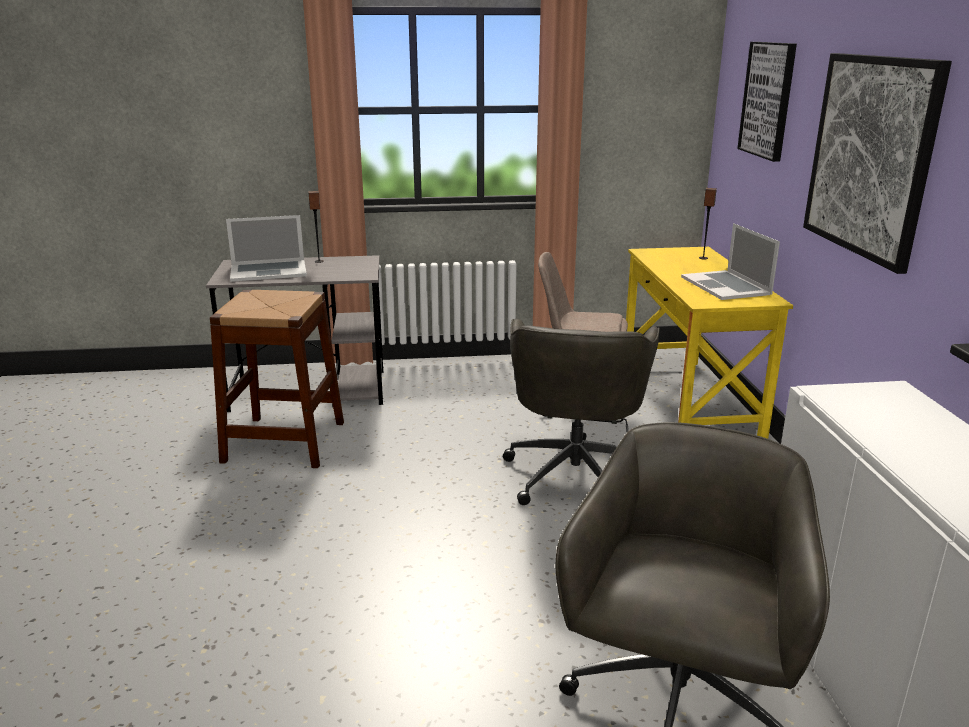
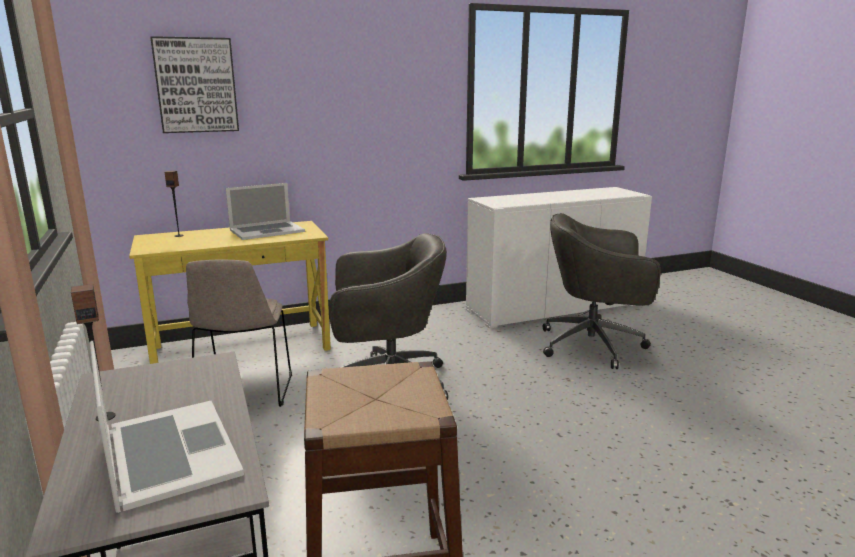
camera: 105 degrees left, 5 degrees down
(870, 156) = (355, 105): picture -> none

